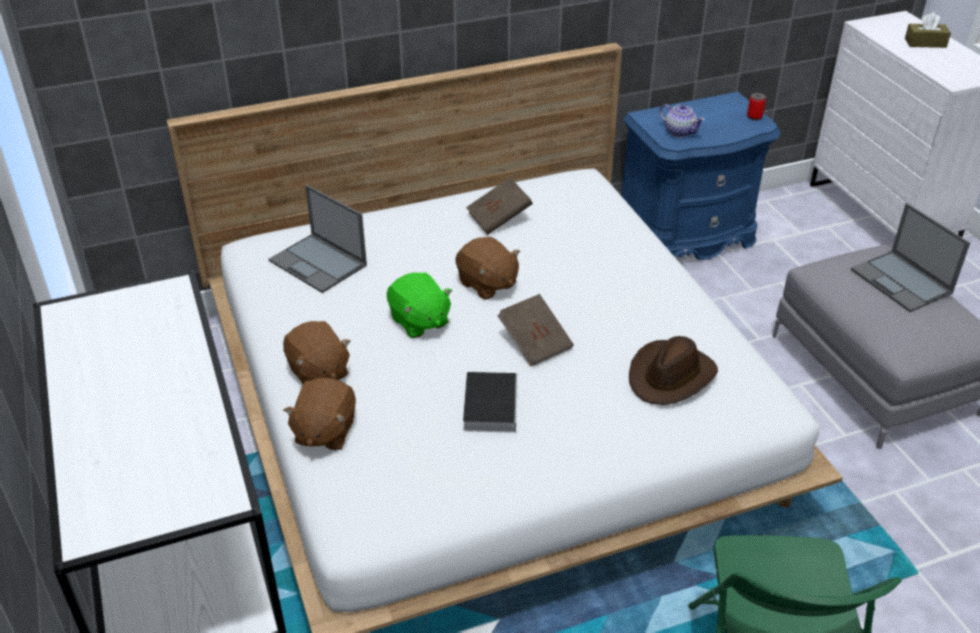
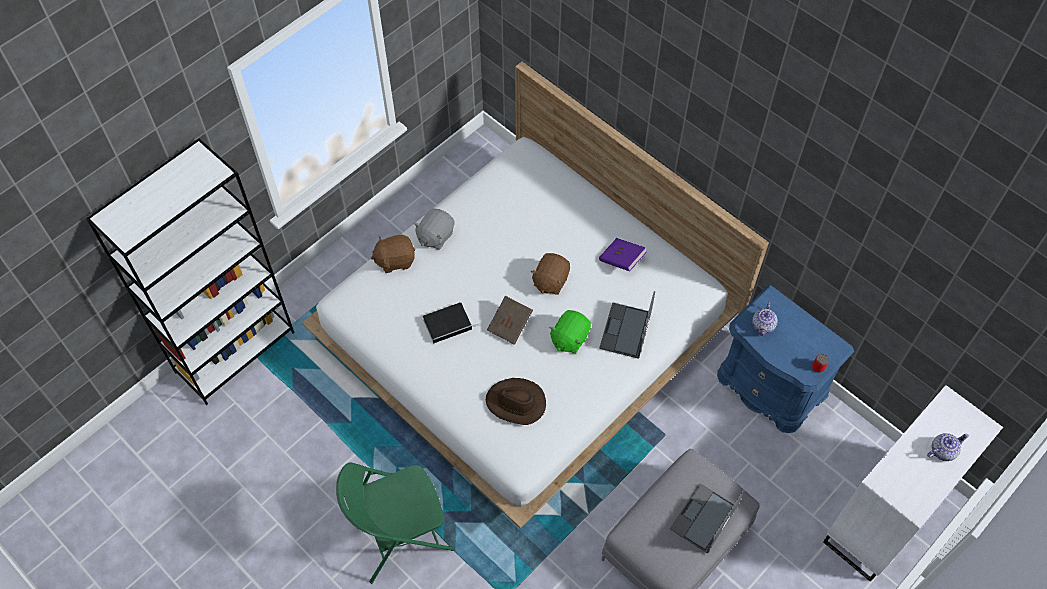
camera: 65 degrees right, 20 degrees up
(318, 372) = (435, 236): brown plush toy -> grey plush toy
(319, 263) = (524, 191): laptop -> laptop (625, 331)
(419, 321) = (498, 262): green plush toy -> green plush toy (569, 338)
(499, 218) = (621, 260): brown book -> purple book
(925, 43) = (942, 451): brown tissue box -> teapot

